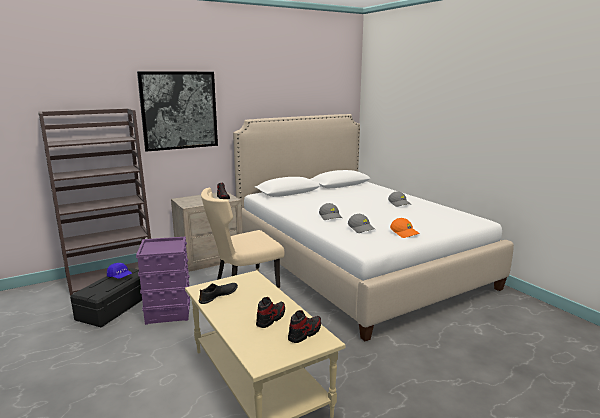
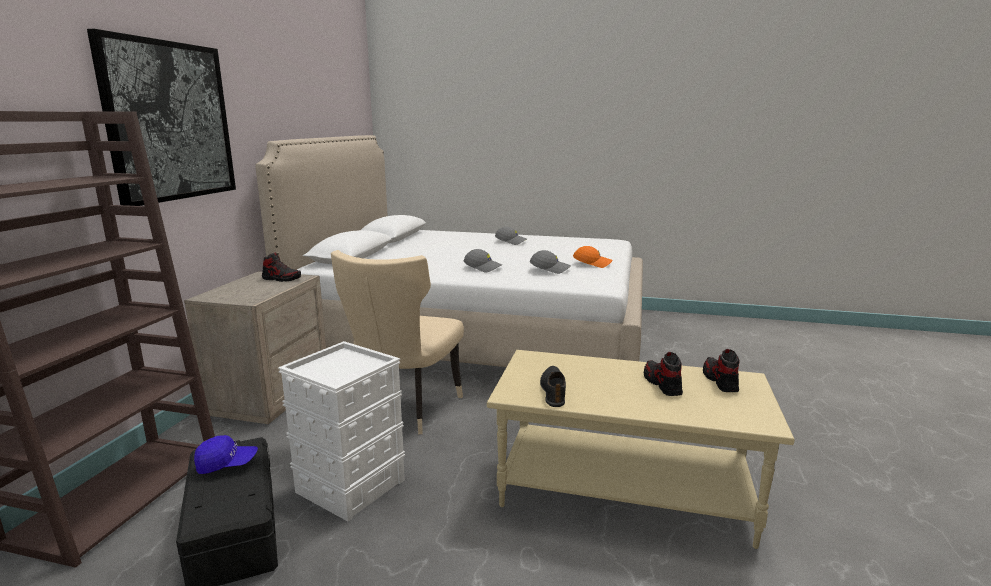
camera: 45 degrees left, 0 degrees up
(169, 311) = (350, 485): purple storage box -> white storage box

